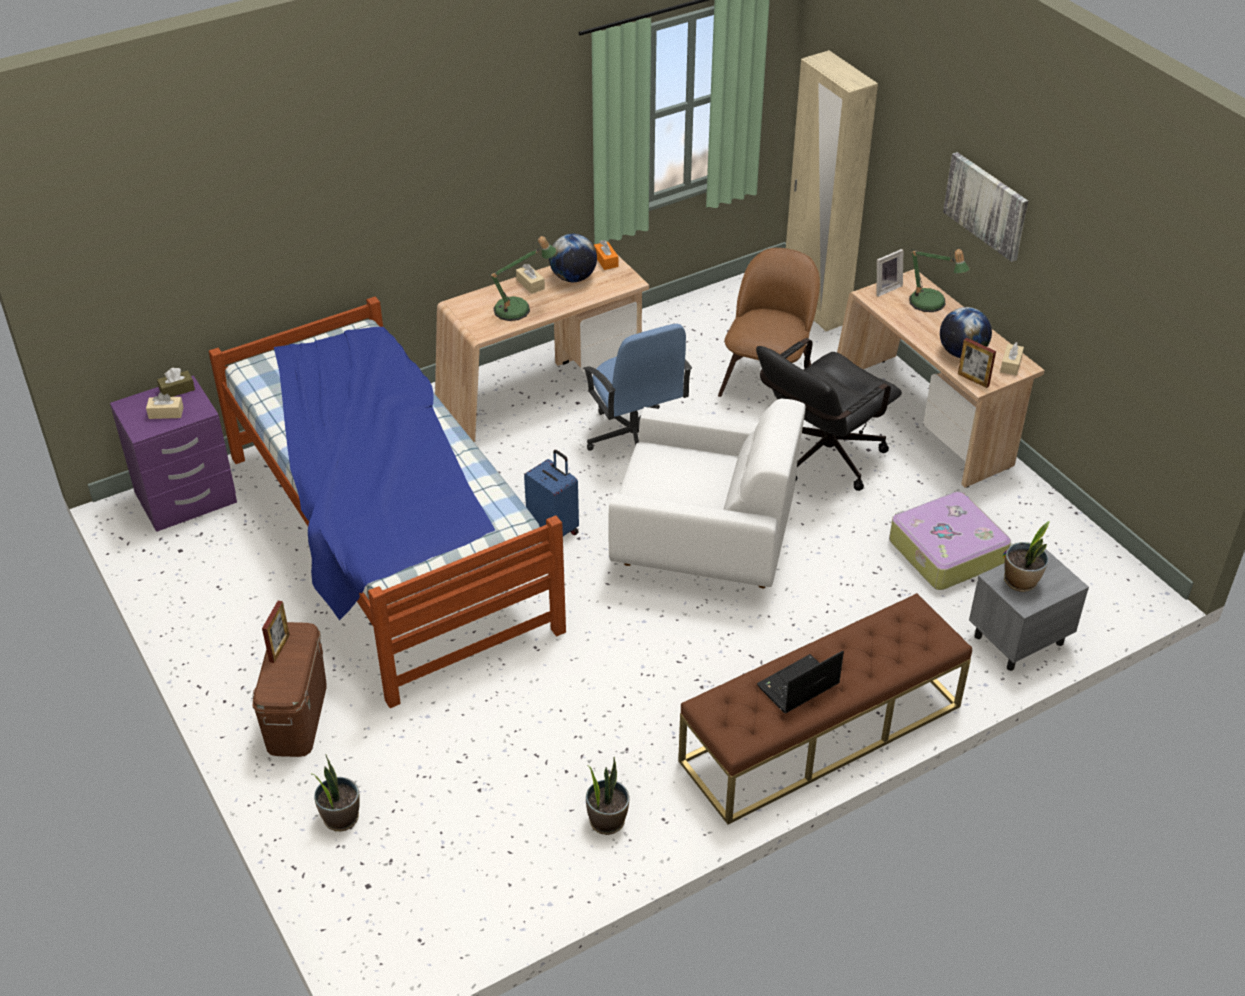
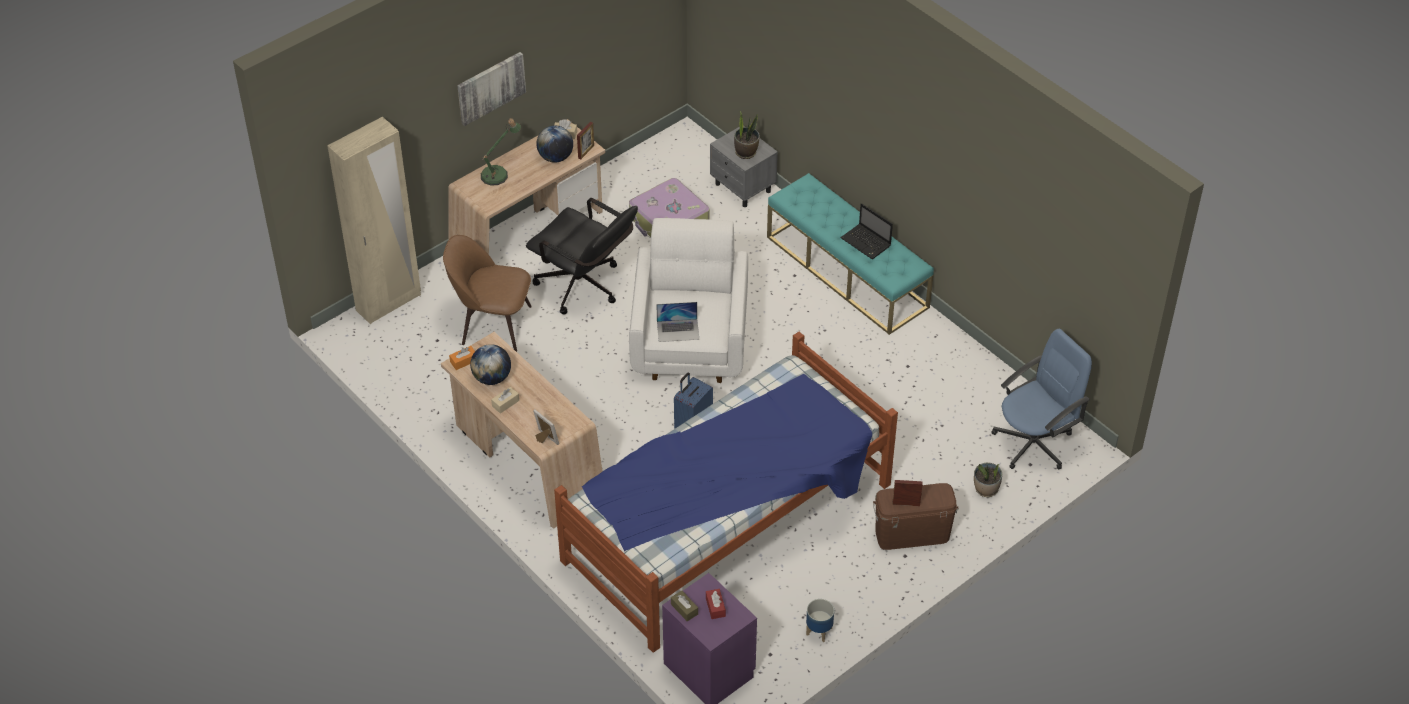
camera: 100 degrees left, 5 degrees up
(166, 413) = (715, 607): beige tissue box -> red tissue box
(189, 597) = (819, 631): none -> planter
(518, 309) = (542, 405): table lamp -> none
(607, 820) = (945, 361): potted plant -> none
(634, 437) = (577, 395): blue office chair -> blue office chair (1034, 443)
(656, 468) = (678, 330): none -> laptop
(821, 734) = (847, 272): brown bench -> turquoise bench
(885, 288) = (479, 198): picture frame -> picture frame (545, 440)

